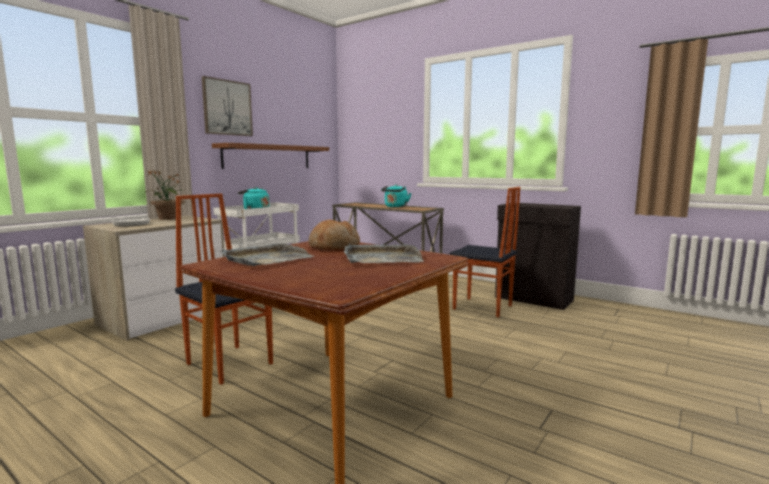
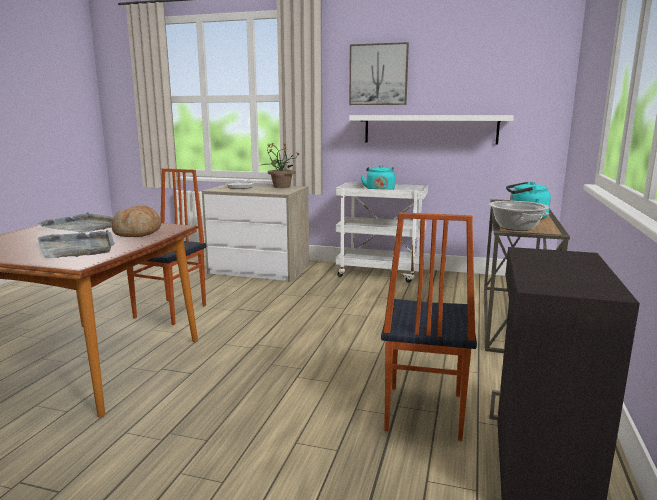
camera: 70 degrees right, 5 degrees up
(268, 157) = (430, 129): brown shelf -> white shelf
(418, 209) = (516, 227): none -> cooking pot

